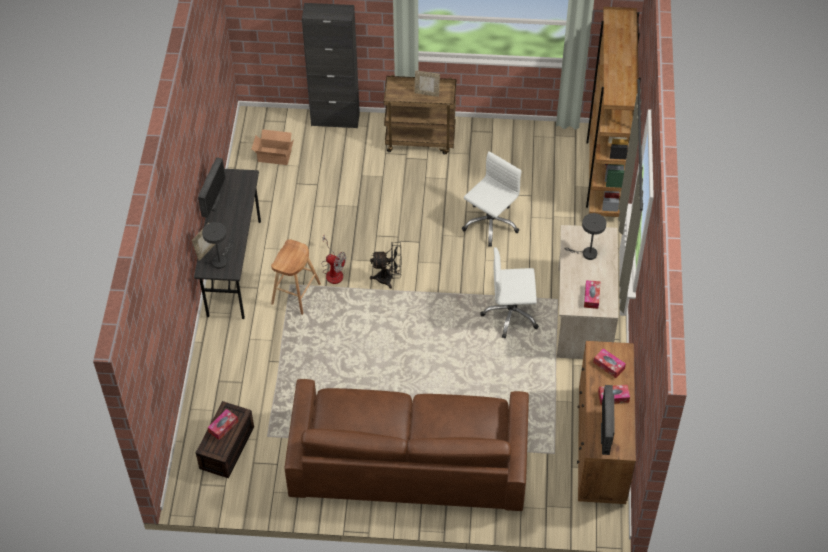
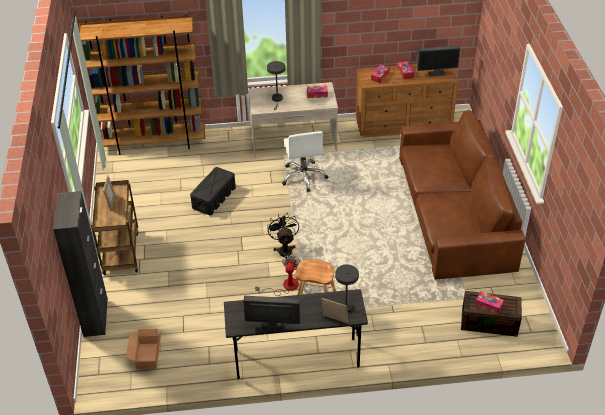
camera: 100 degrees left, 10 degrees down
(490, 223) = (214, 198): white office chair -> black storage box

